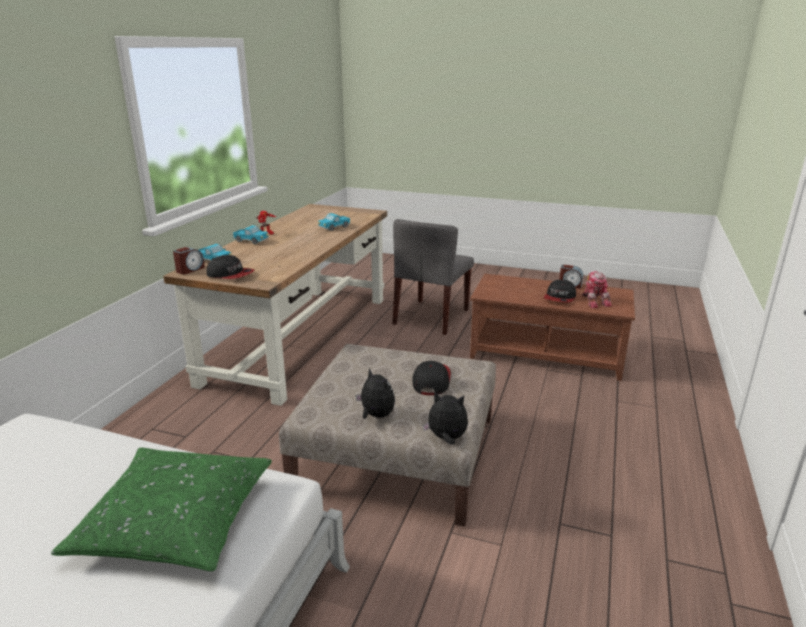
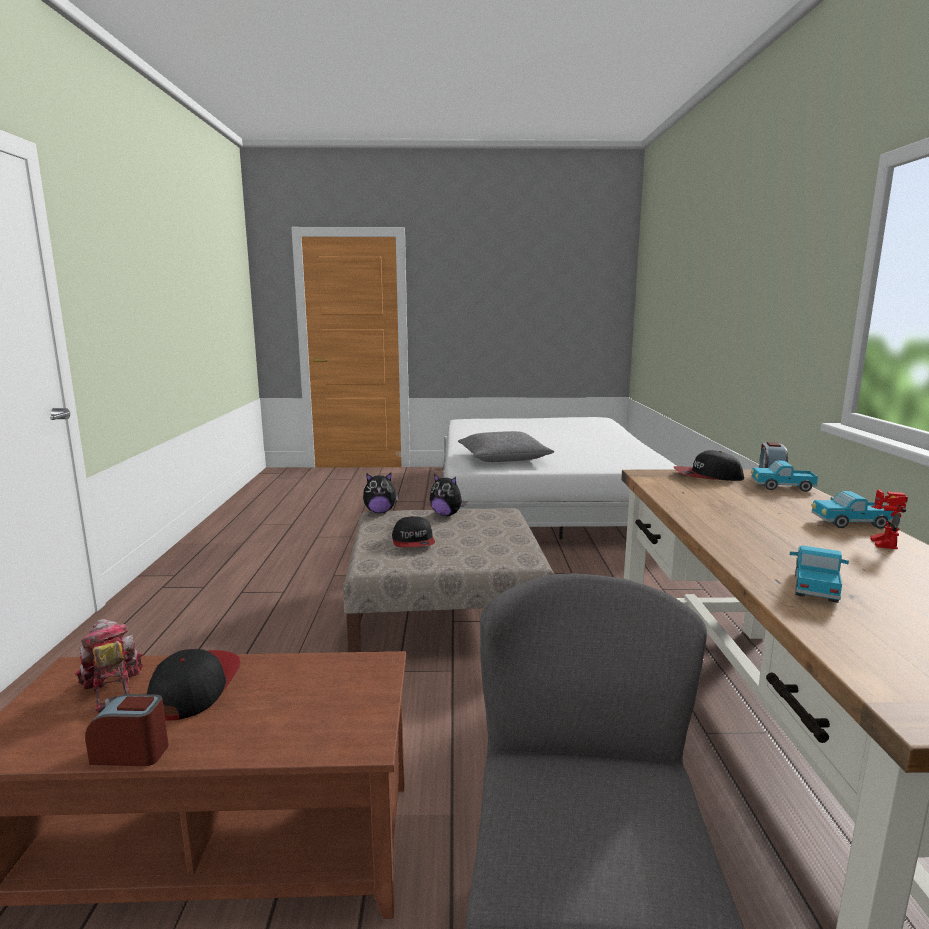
camera: 160 degrees right, 10 degrees down
(176, 521) = (503, 458): green pillow -> grey pillow

